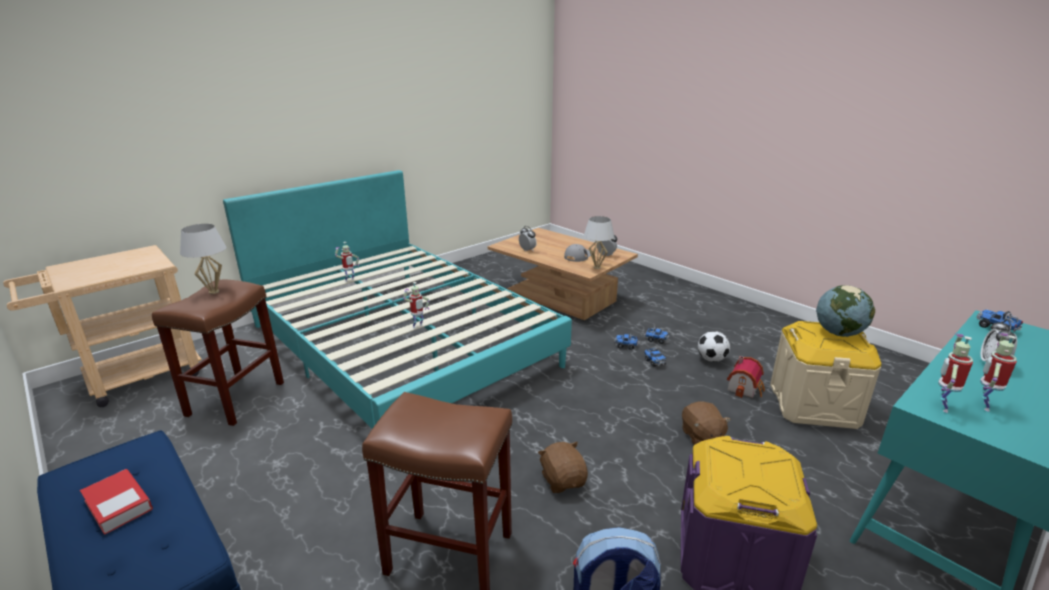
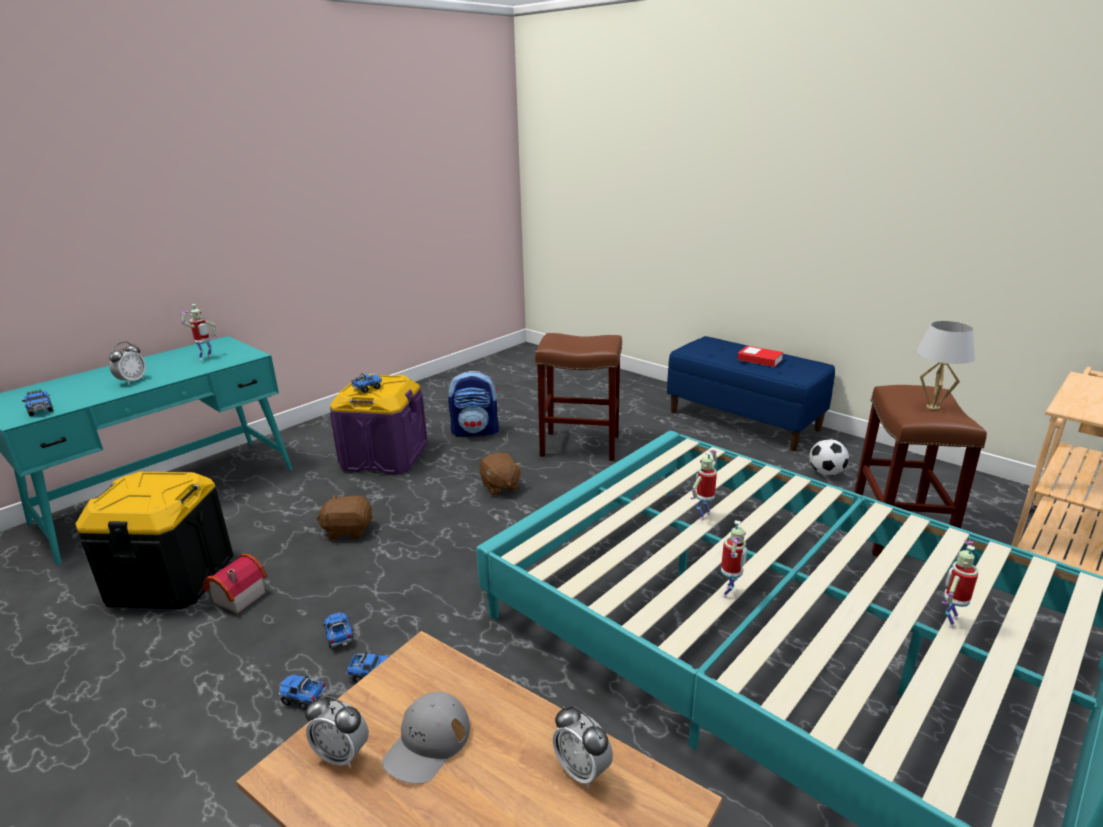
camera: 175 degrees right, 0 degrees up
(597, 267) = (391, 678): white table lamp -> none
(701, 436) = (348, 531): brown plush toy -> brown plush toy turned 75 degrees counterclockwise
(711, 359) = (237, 651): football -> football (826, 473)
(757, 461) = (367, 389): none -> toy truck
(813, 404) = (171, 578): beige storage box -> black storage box
(838, 333) = (128, 494): globe -> none
(941, 406) = (237, 356): toy robot -> toy robot (729, 593)

